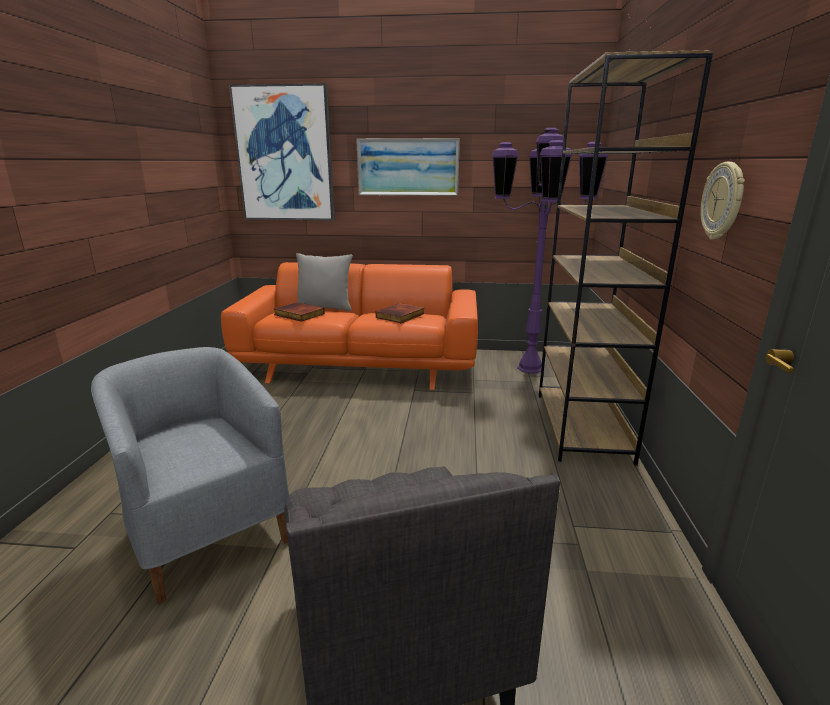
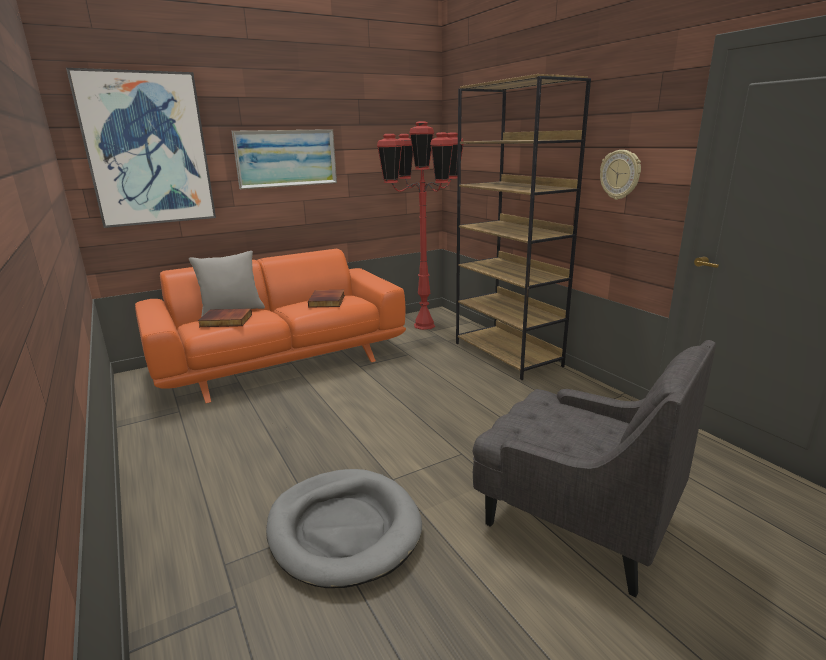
camera: 35 degrees left, 0 degrees up
(206, 530) = (344, 529): grey armchair -> grey dog bed
(530, 368) = (424, 325): purple floor lamp -> red floor lamp

